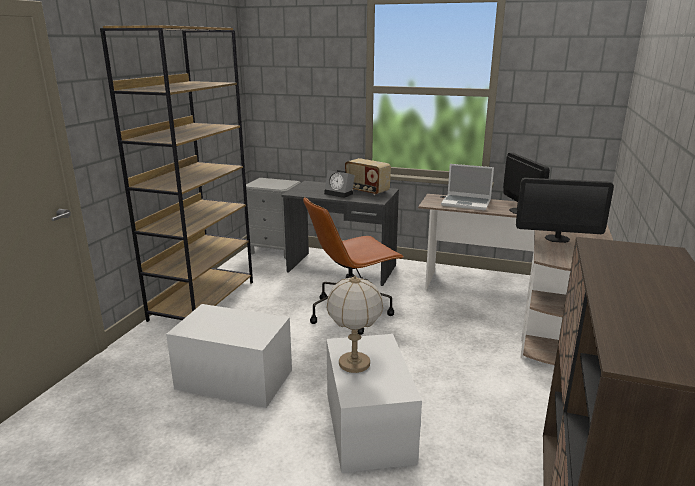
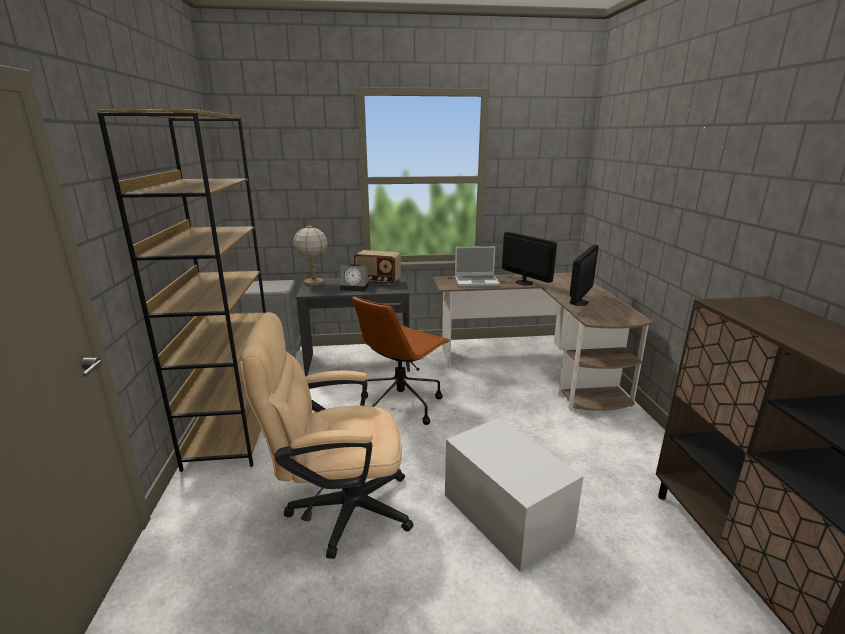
camera: 25 degrees left, 0 degrees up
(234, 379) = (338, 509): white storage box -> beige office chair
(354, 364) = (495, 458): table lamp -> table lamp (314, 283)
(557, 238) = (578, 302): monitor -> monitor turned 45 degrees counterclockwise

